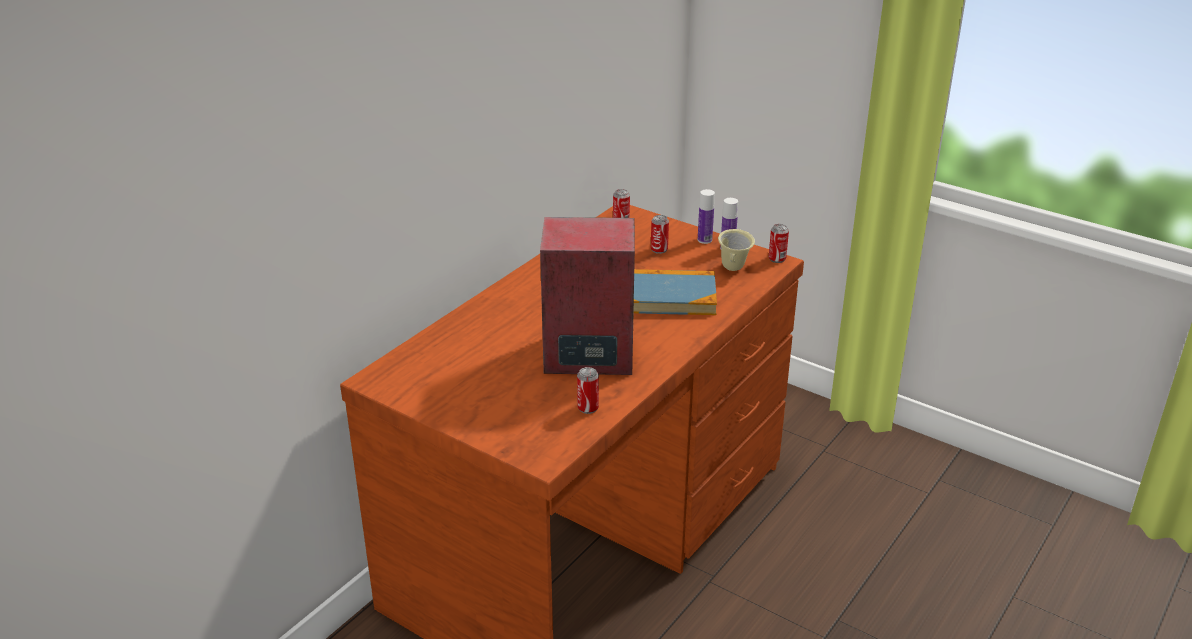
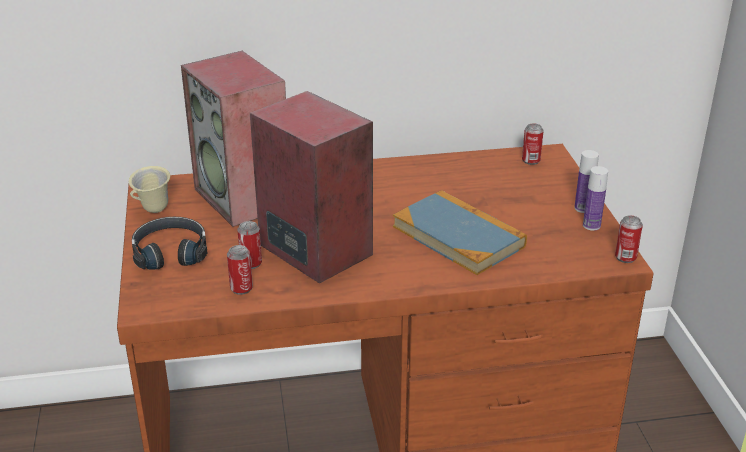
camera: 45 degrees right, 0 degrees up
(469, 348) = (244, 198): none -> speaker
(488, 415) = (170, 252): none -> black headphones
(659, 250) = (525, 197): can -> can (251, 263)
(734, 269) = (565, 246): beige mug -> beige mug (154, 211)

